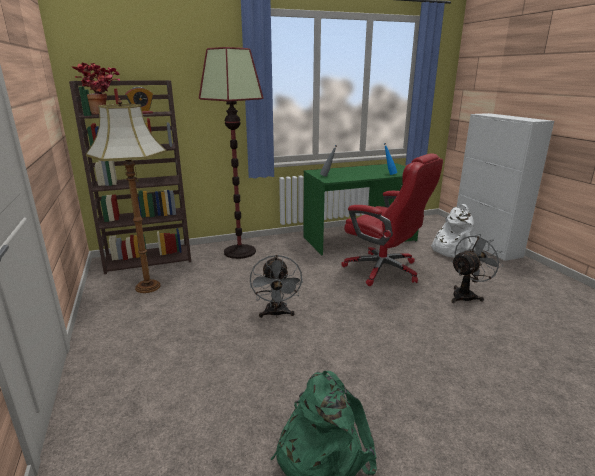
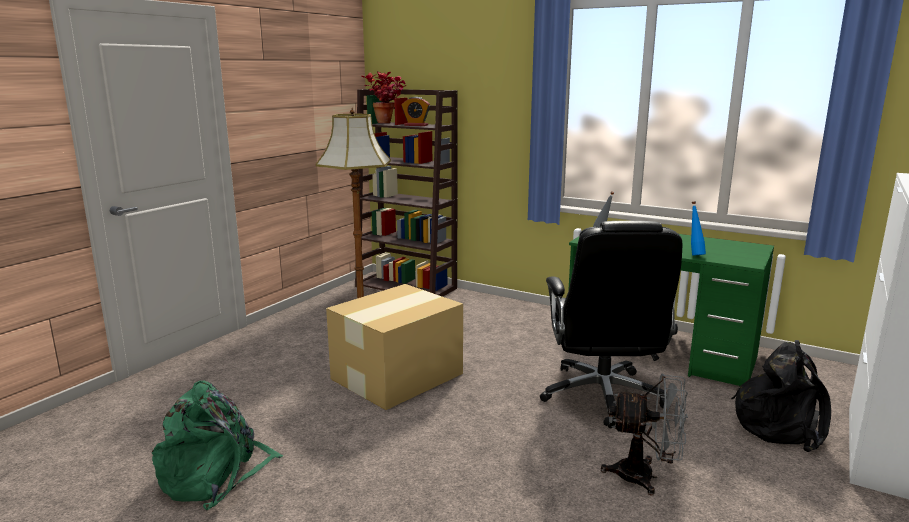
camera: 50 degrees right, 5 degrees down
(240, 252) = (491, 311): floor lamp -> none
(276, 314) = (399, 376): grey fan -> cardboard box
(384, 270) = (603, 396): red office chair -> black office chair
(452, 250) = (780, 425): white backpack -> black backpack

